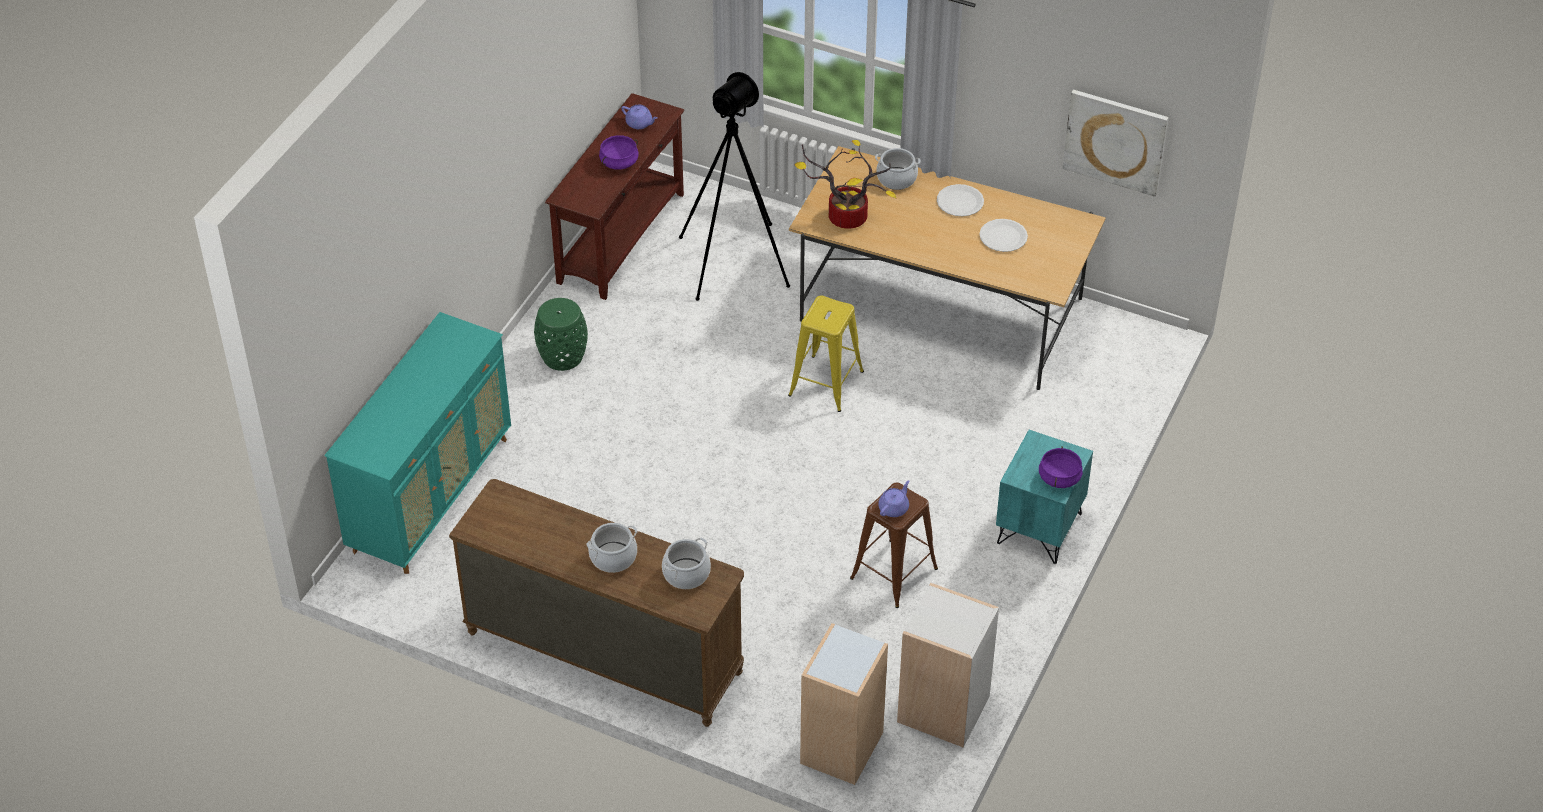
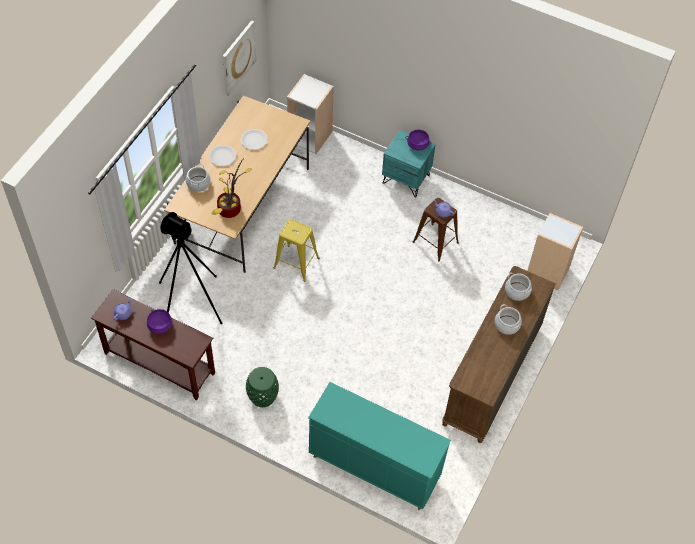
camera: 90 degrees left, 10 degrees up
(943, 710) = (522, 229): bookcase -> bookcase (310, 137)

